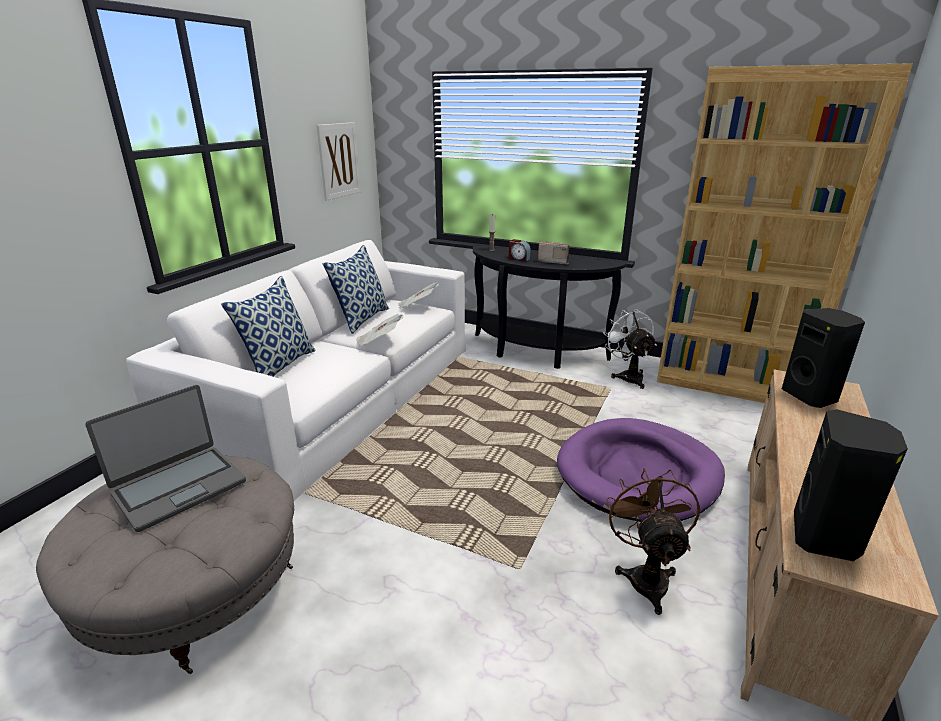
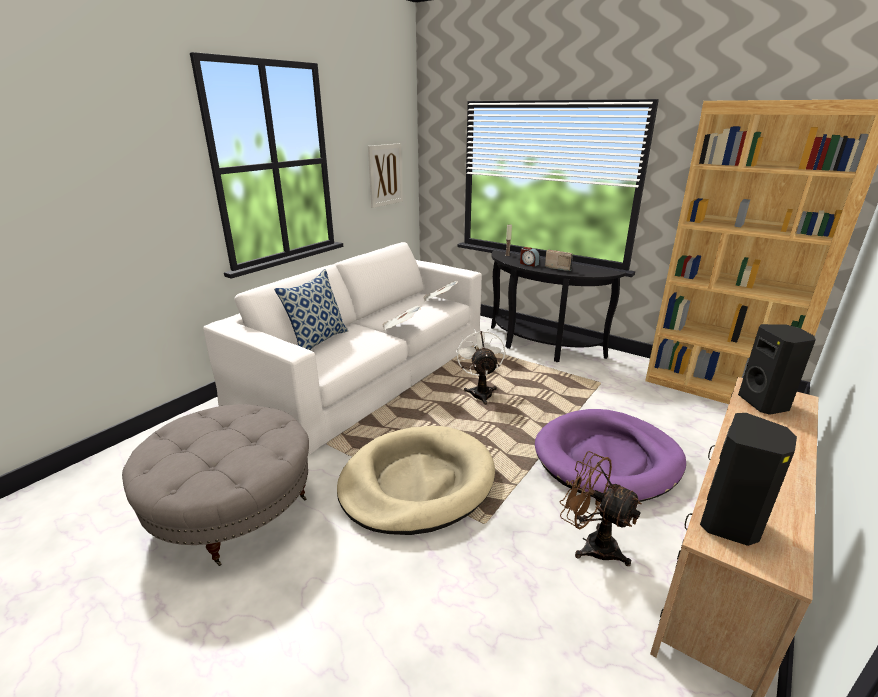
camera: 10 degrees right, 0 degrees up
(179, 487) = (226, 426): laptop -> none
(361, 319) = (390, 307): pillow -> none
(428, 528) = (417, 483): none -> beige dog bed
(628, 376) = (619, 374): white fan -> white fan (480, 392)
(646, 576) = (592, 544): brown fan -> brown fan turned 60 degrees counterclockwise

